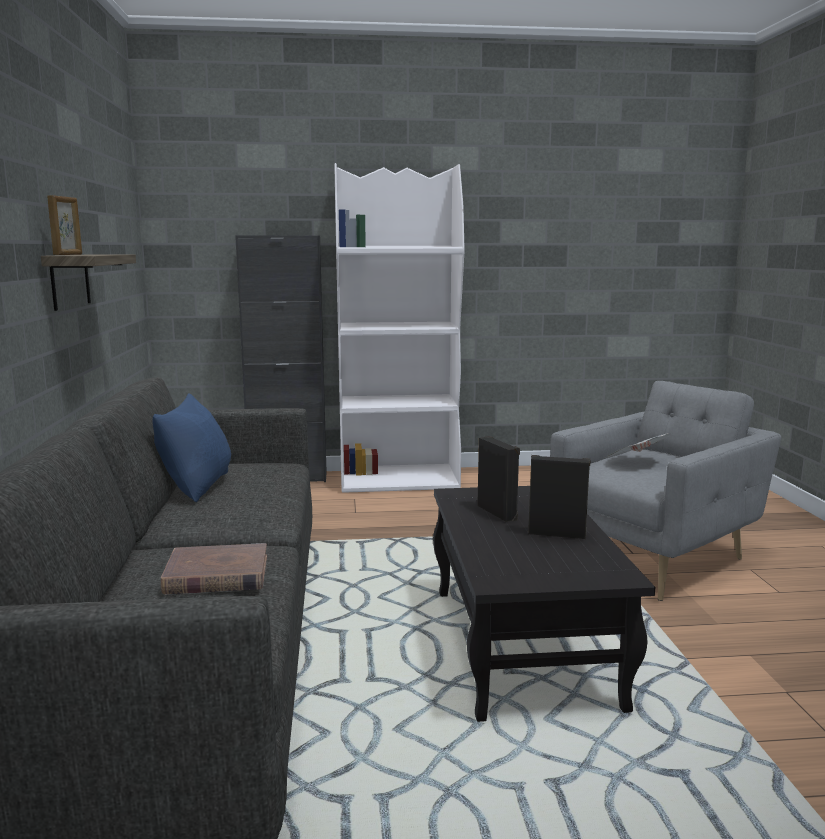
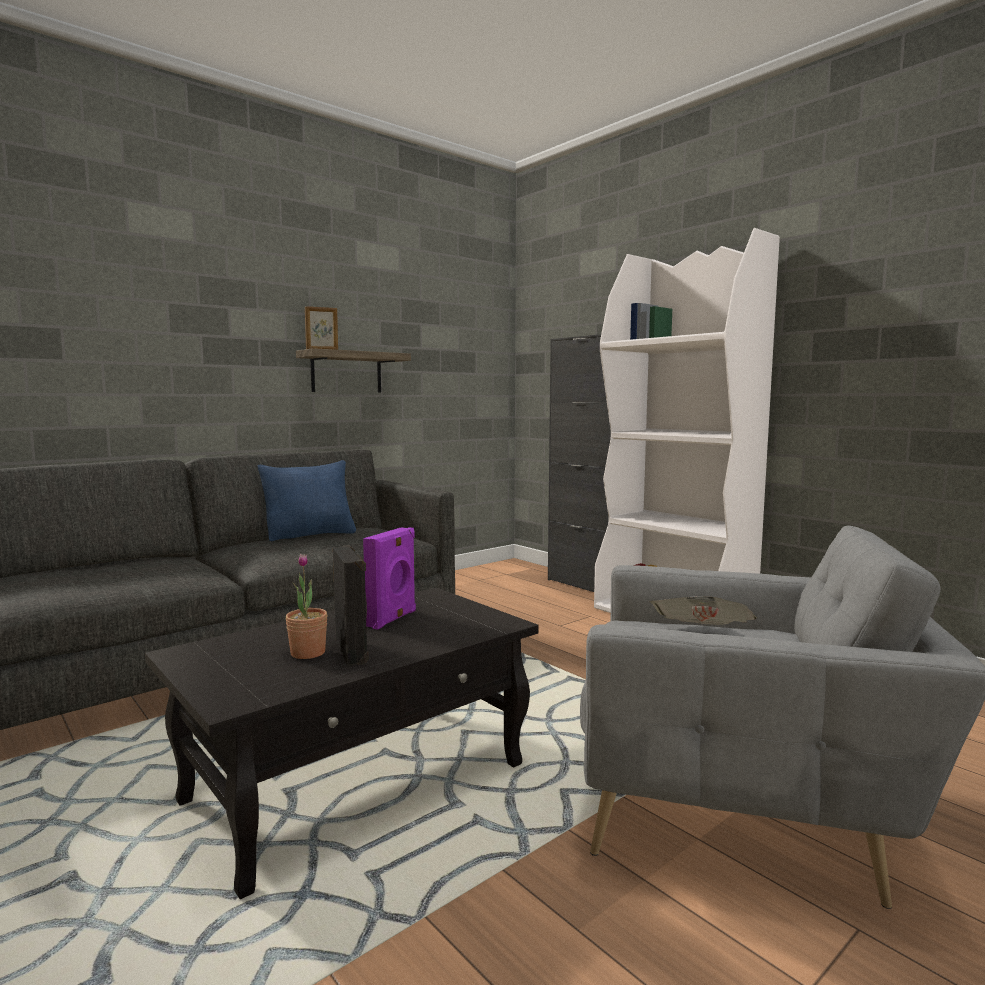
camera: 55 degrees right, 5 degrees down
(217, 575) = (126, 575): brown book -> none
(498, 512) = (393, 619): black speaker -> purple speaker
(545, 545) = (308, 653): none -> potted plant

